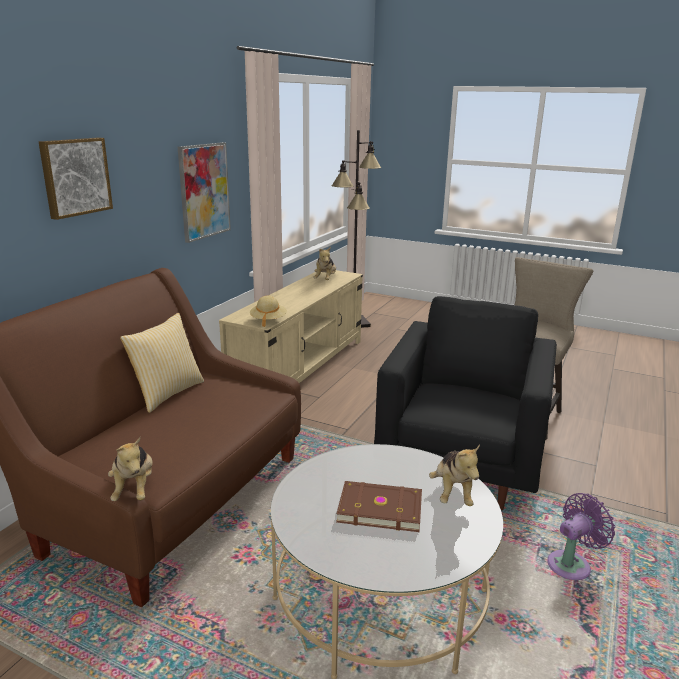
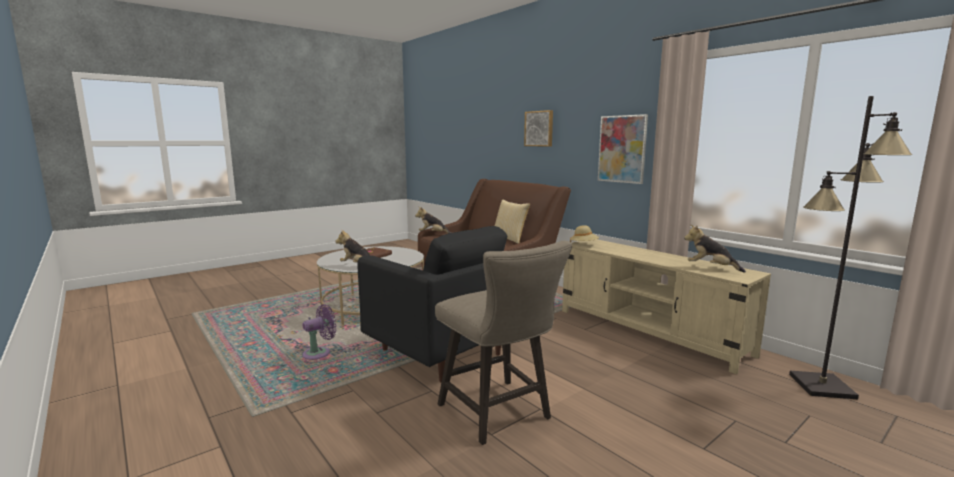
camera: 115 degrees right, 10 degrees down
(572, 564) = (319, 353): purple fan -> purple fan turned 120 degrees counterclockwise

